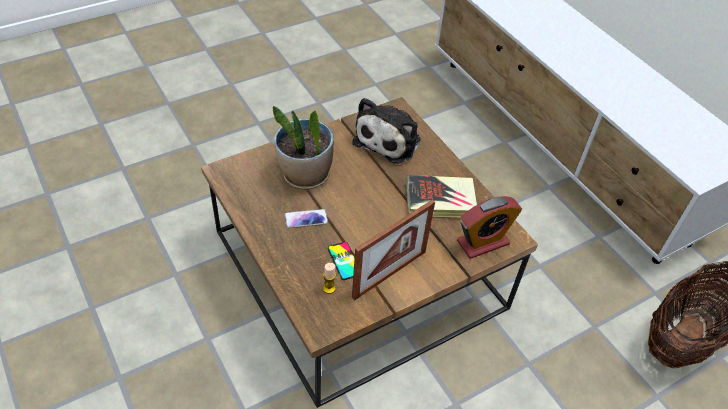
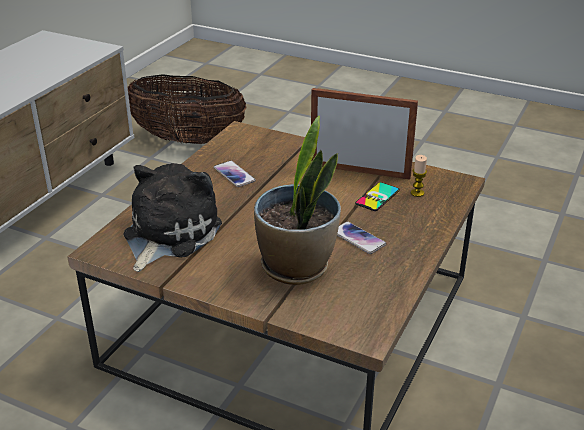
camera: 120 degrees left, 15 degrees down
(389, 139) = (168, 234): plush toy -> plush toy turned 60 degrees counterclockwise
(440, 200) = (234, 174): book -> phone
(483, 242) = (263, 142): alarm clock -> none

